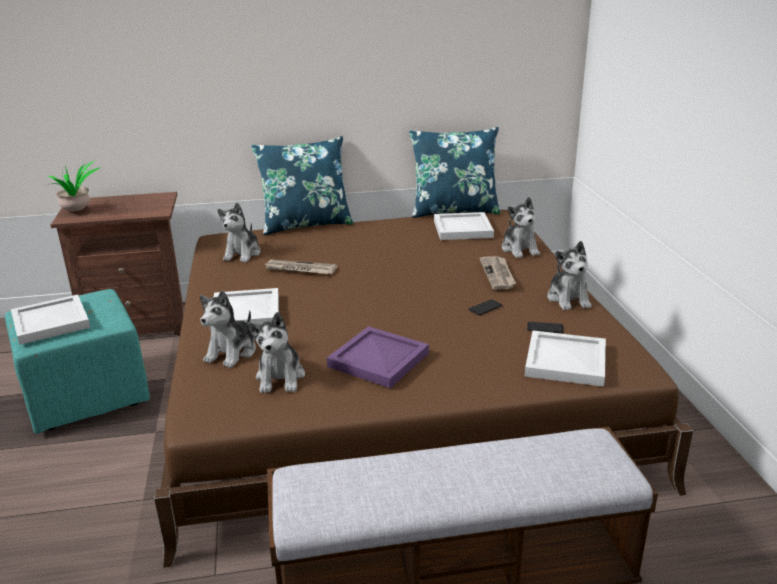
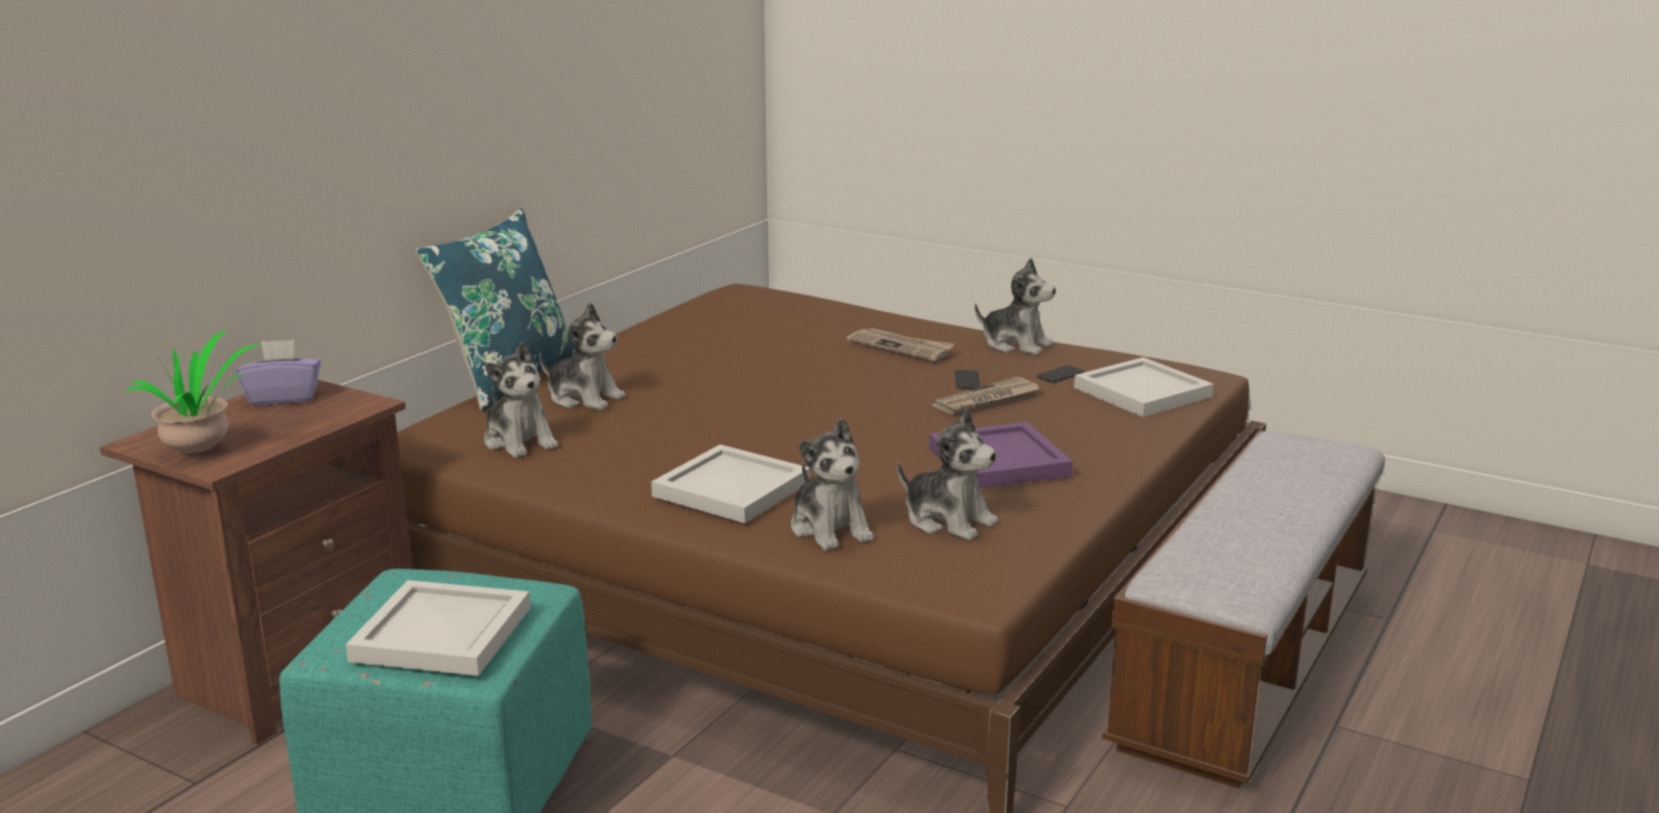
camera: 50 degrees left, 5 degrees down
(148, 199) = (283, 397): none -> purple tissue box
(300, 269) = (663, 425): newspaper -> newspaper (986, 400)
(454, 211) = (678, 302): blue pillow -> none
(462, 229) = (748, 317): white tray -> none
(520, 249) = (857, 317): plush toy -> plush toy (584, 398)

